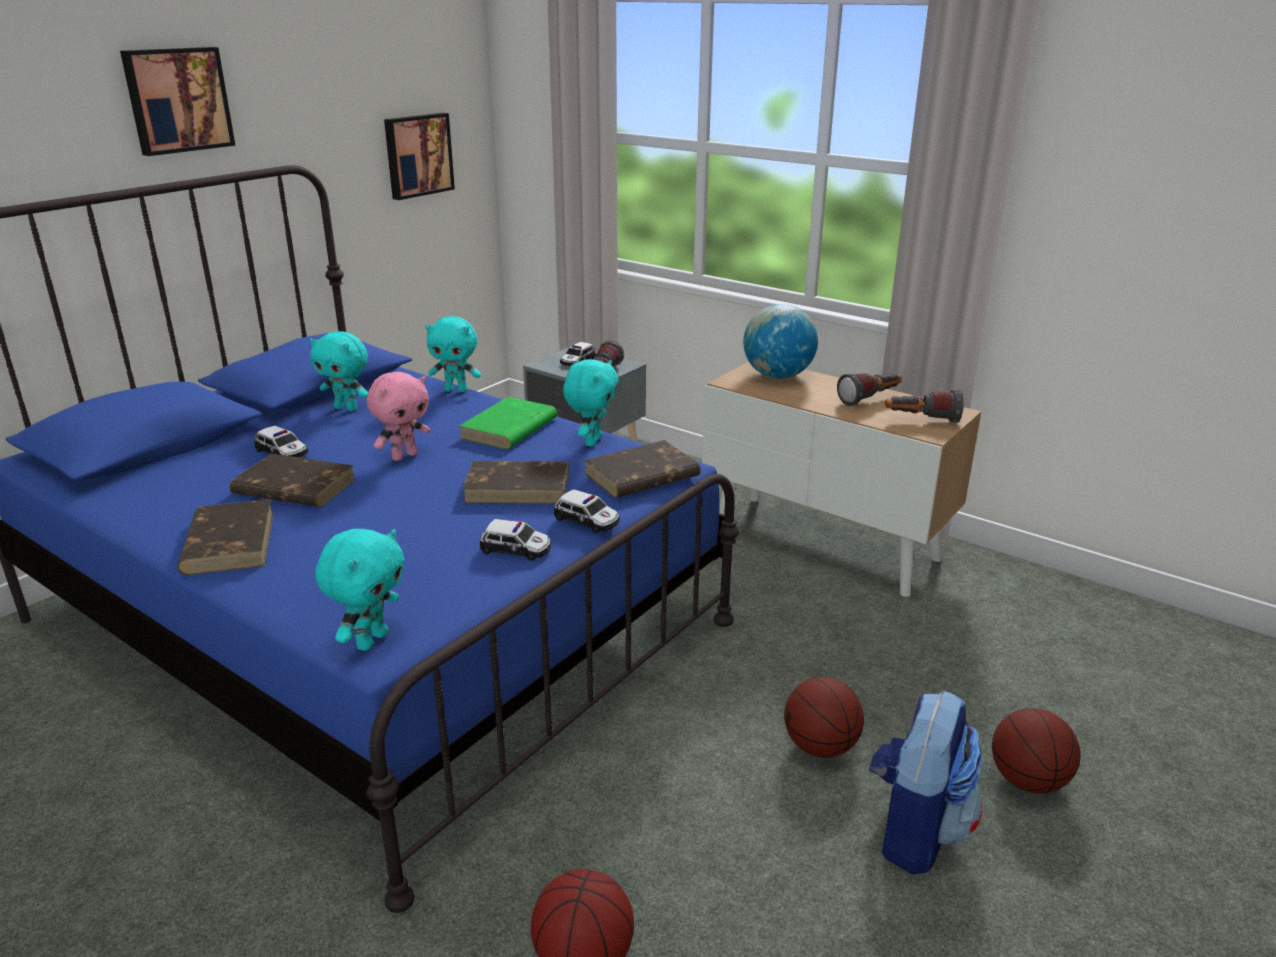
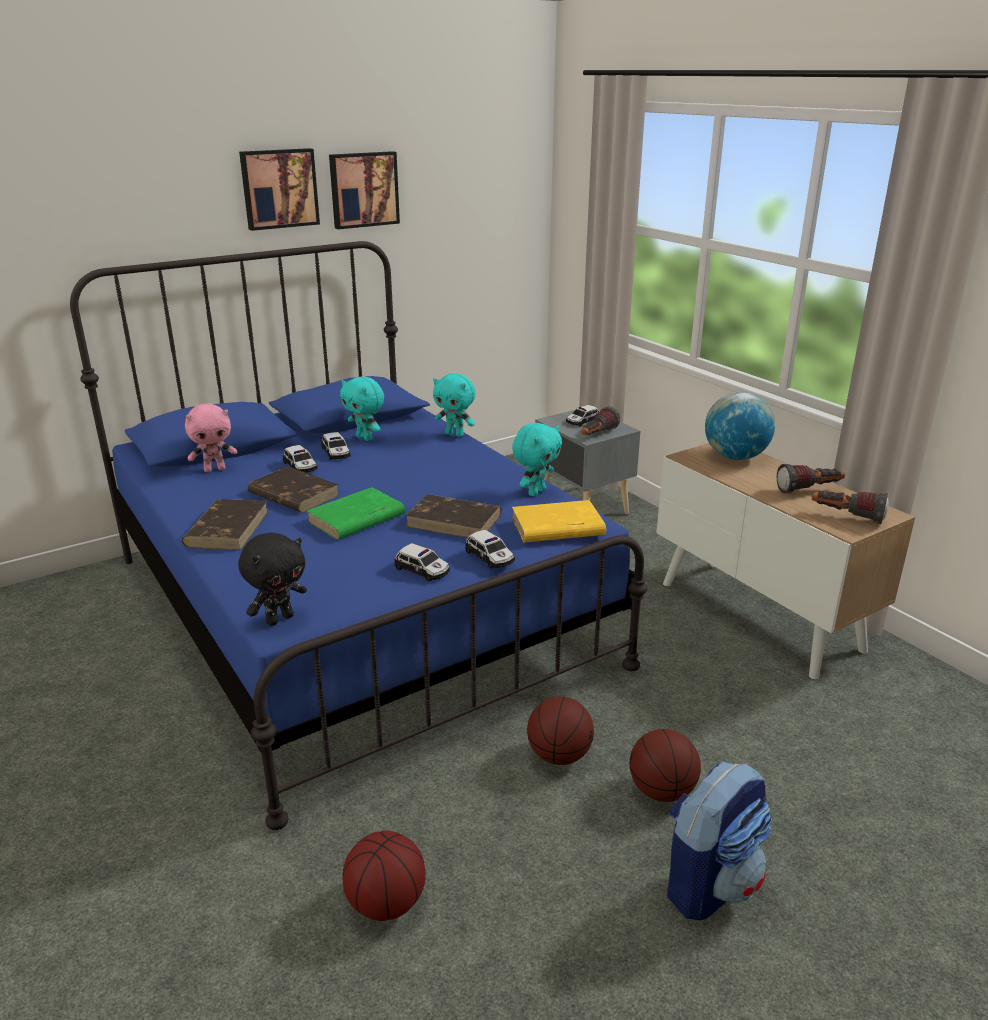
camera: 20 degrees right, 0 degrees up
(320, 430) = (336, 452): none -> toy car
(371, 640) = (279, 619): turquoise plush toy -> black plush toy
(404, 456) = (384, 482): pink plush toy -> pink plush toy (215, 469)
(417, 155) = (476, 236): picture -> picture (363, 189)
(509, 429) = (476, 472): green book -> green book (356, 519)
(641, 476) = (556, 527): brown book -> yellow book
(1027, 781) = (842, 870): basketball -> basketball (559, 756)

